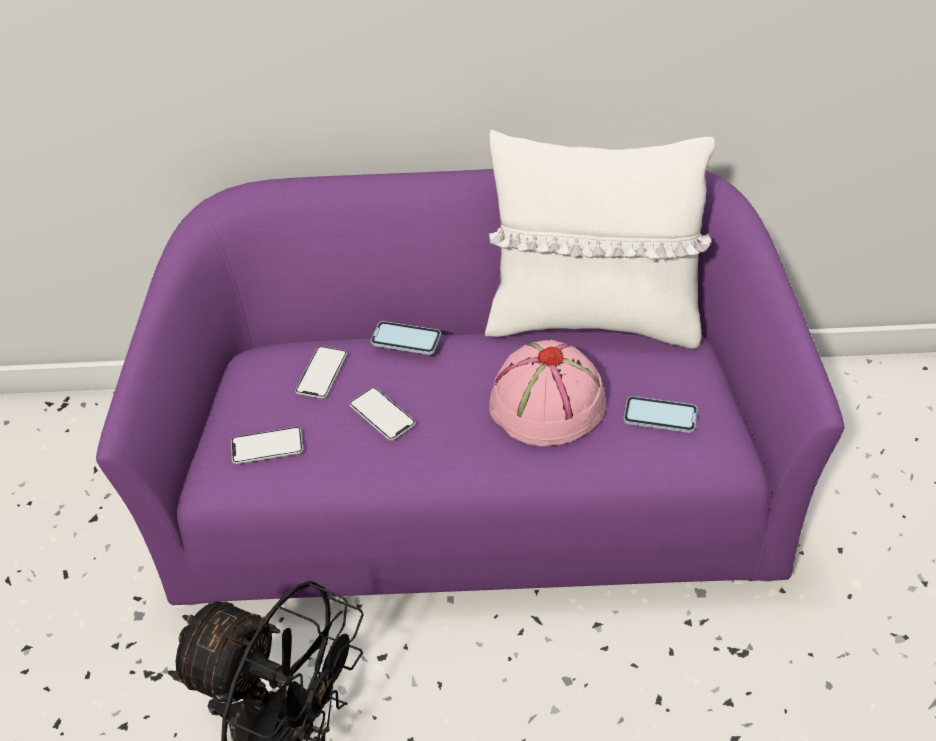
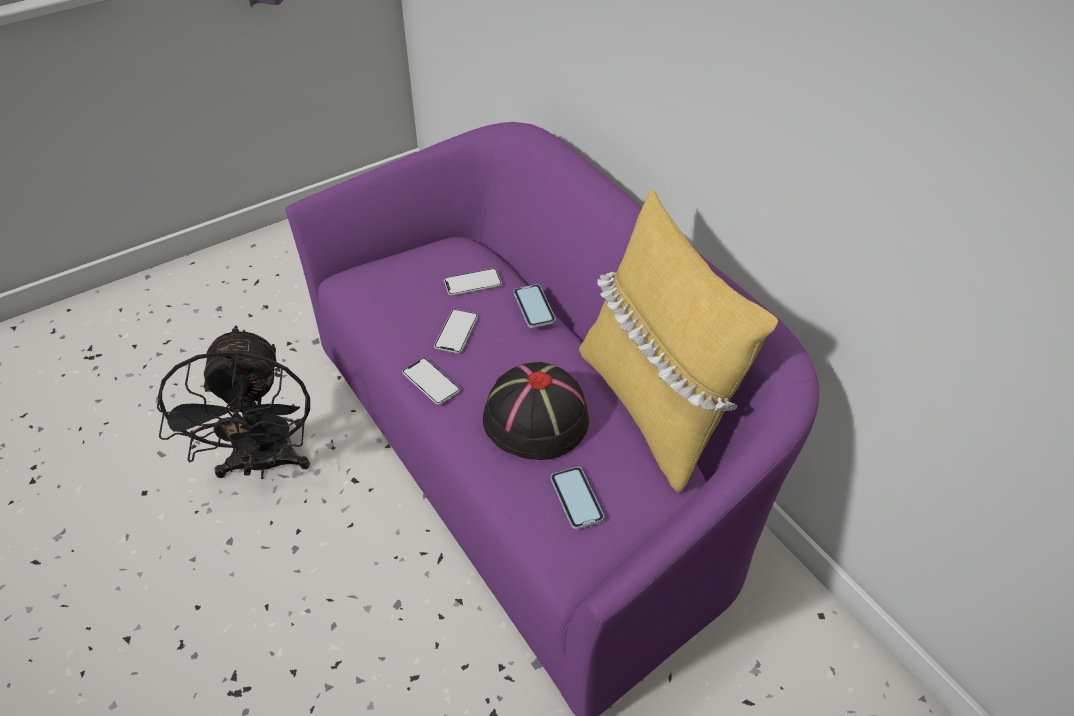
camera: 55 degrees right, 0 degrees up
(267, 446) = (388, 290): phone -> phone (431, 382)
(546, 404) = (535, 419): pink hat -> black hat
(593, 319) = (654, 407): white pillow -> yellow pillow

